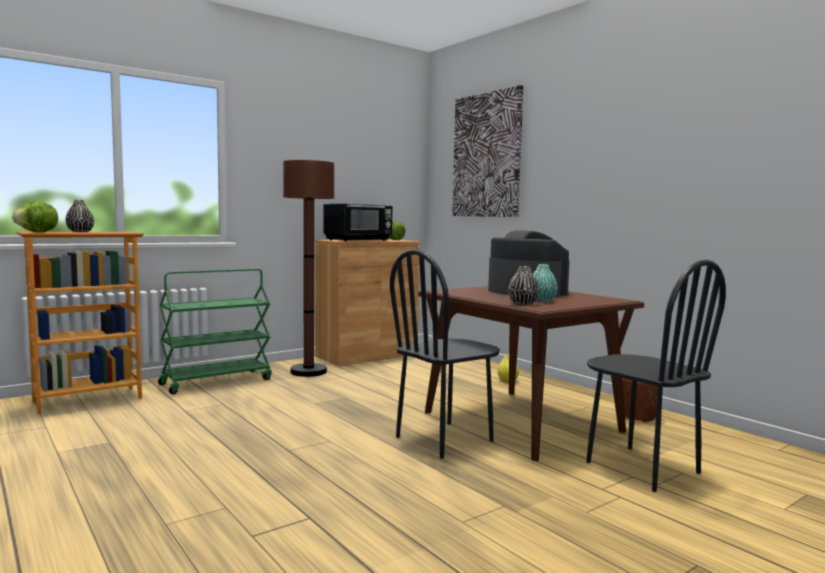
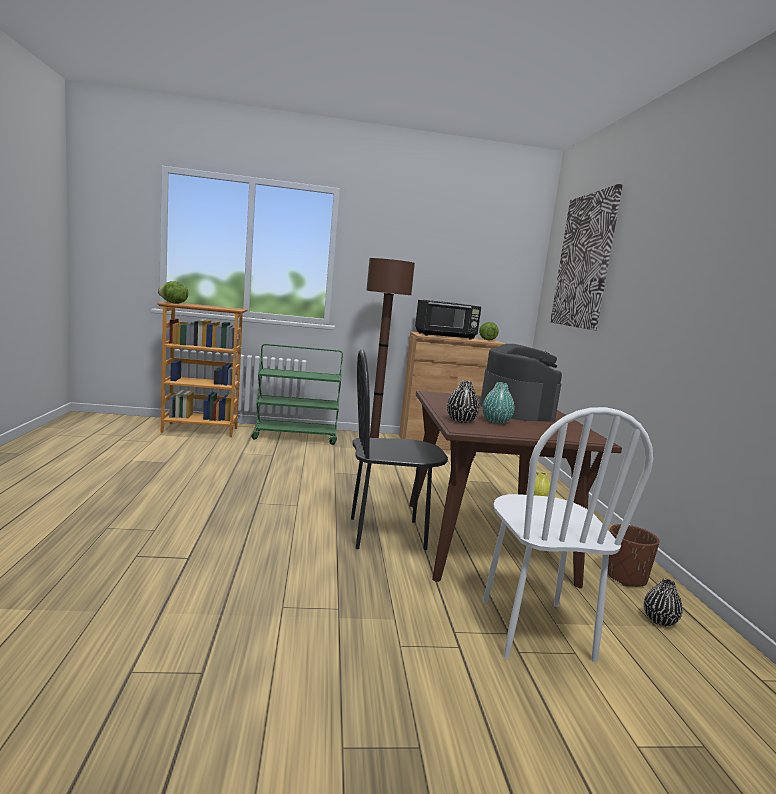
camera: 30 degrees right, 5 degrees up
(80, 232) = (206, 305): black vase -> black vase (659, 620)
(641, 468) = (534, 629): black chair -> white chair

